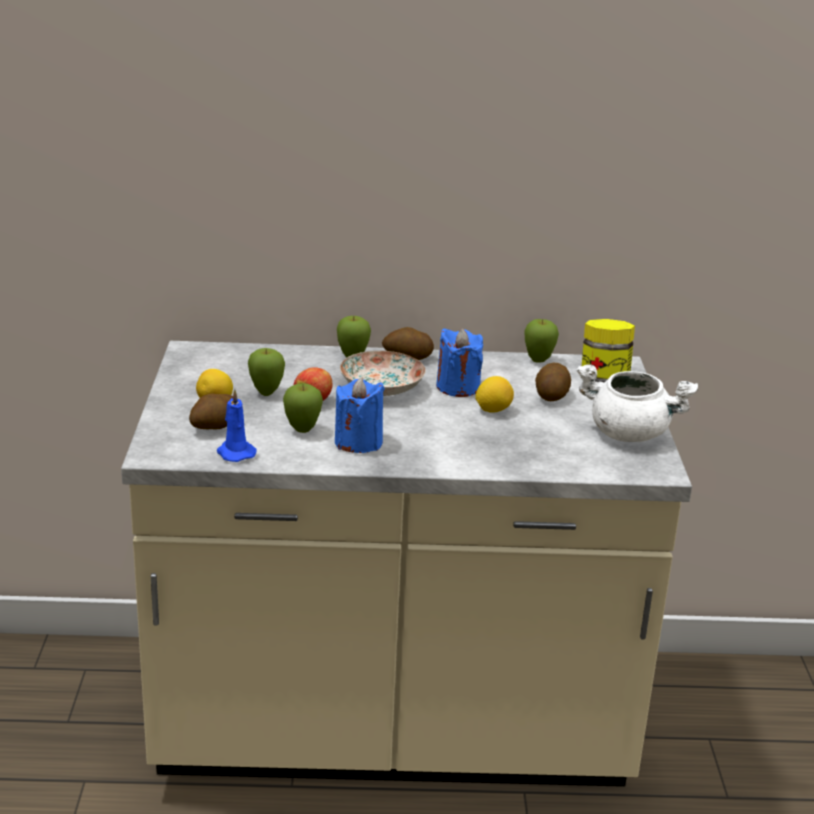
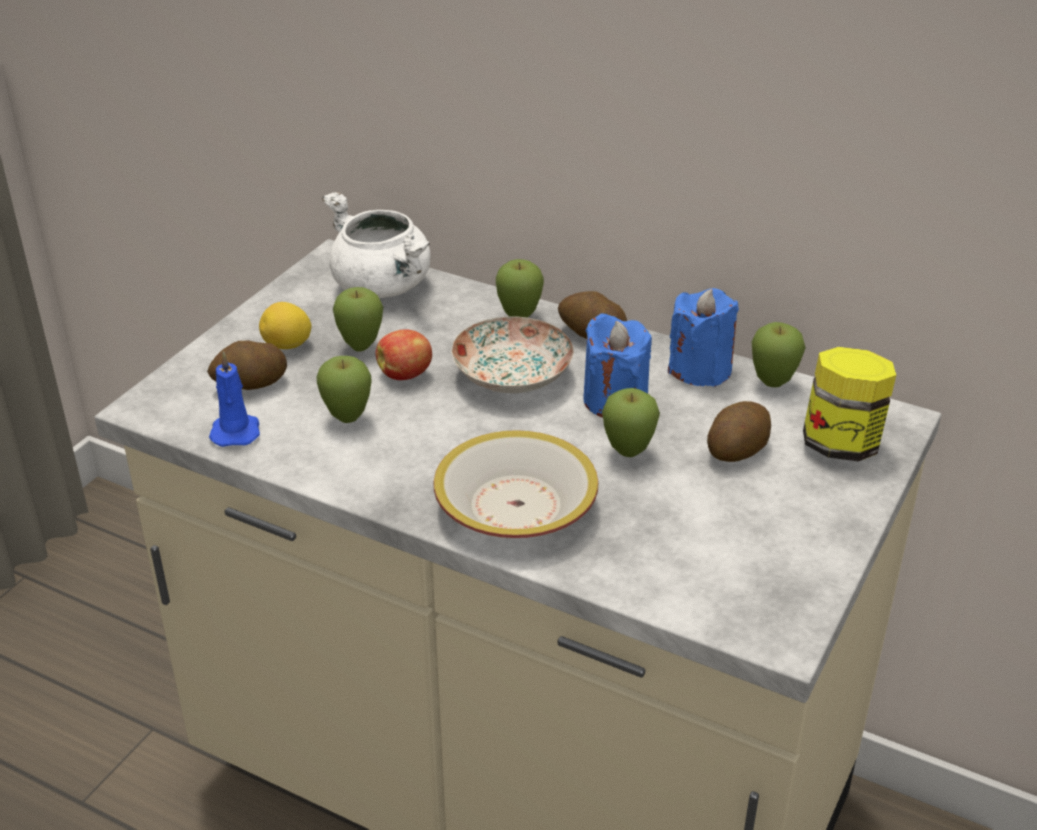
camera: 30 degrees right, 10 degrees up
(358, 442) = (398, 458): blue candle -> blue candle (700, 369)
(457, 449) = (517, 506): none -> bowl
(493, 410) = (628, 453): lemon -> apple
(629, 433) = (794, 552): white cooking pot -> white cooking pot (383, 287)

